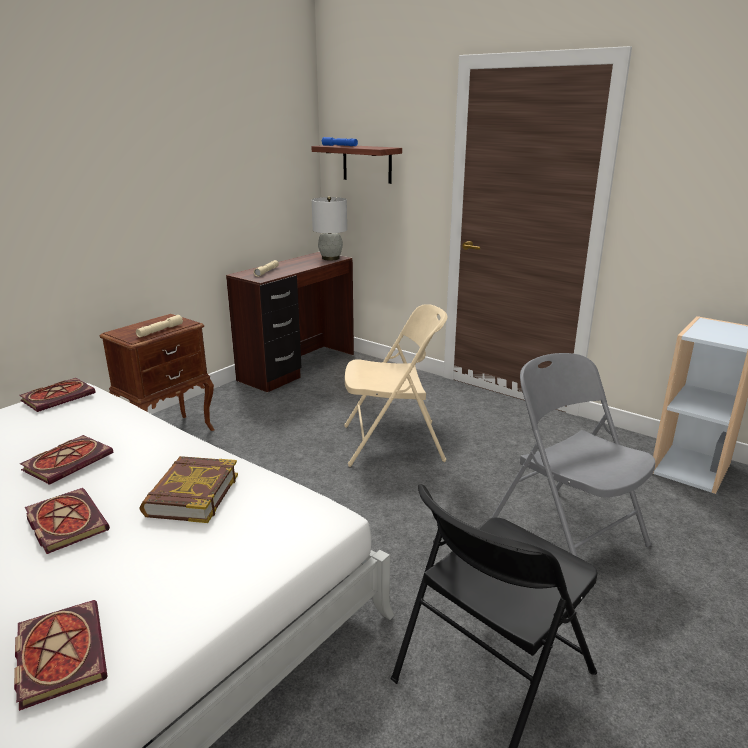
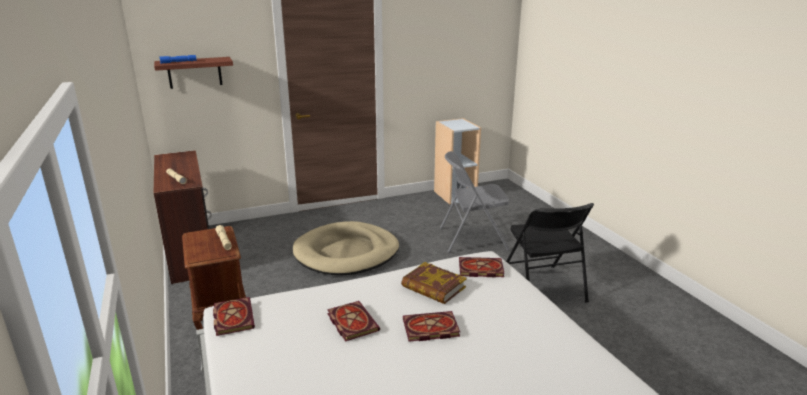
camera: 60 degrees left, 0 degrees up
(58, 653) = (543, 338): book -> book (479, 269)
(330, 258) = (183, 155): white table lamp -> none
(392, 443) = (346, 253): beige chair -> beige dog bed

